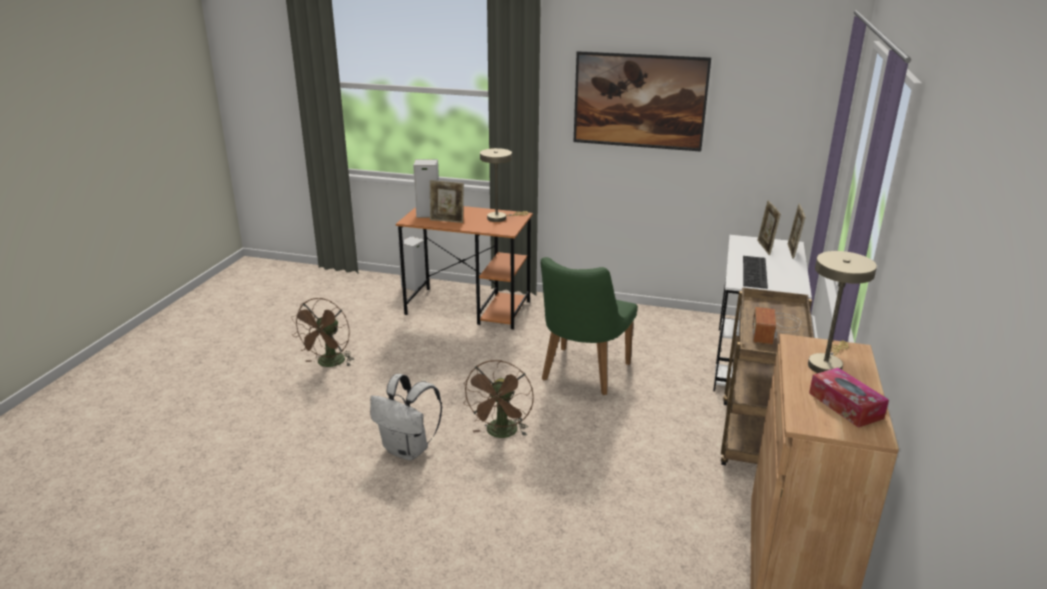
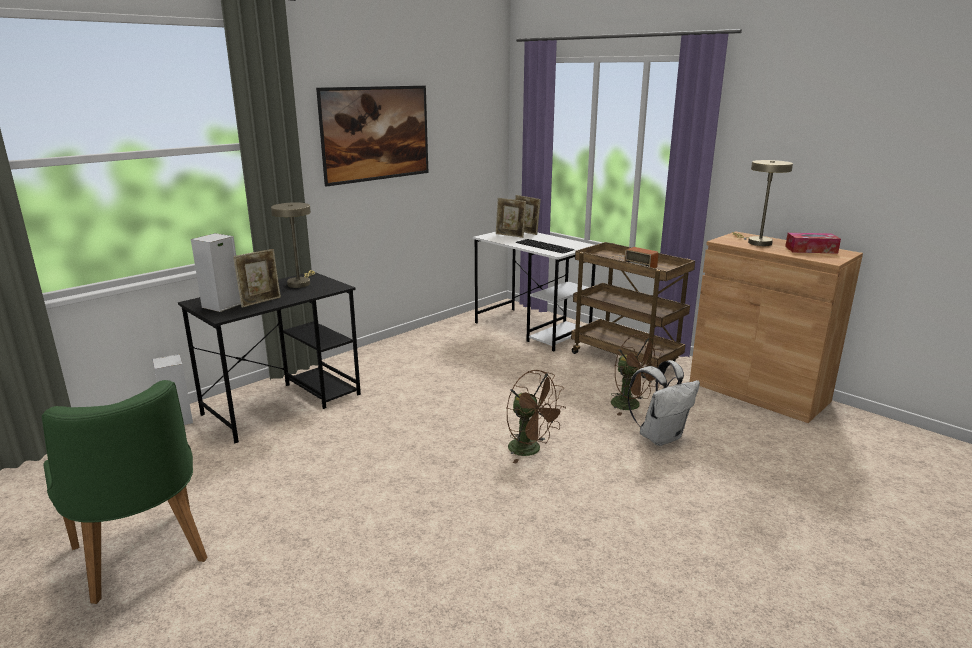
camera: 60 degrees left, 5 degrees down
(329, 364) = (271, 523): brown fan -> brown fan (631, 406)
(408, 450) = (512, 509): white backpack -> white backpack (660, 436)
(469, 308) = (284, 404): orange desk -> black desk
(581, 375) = (477, 388): green chair -> green chair (144, 560)

